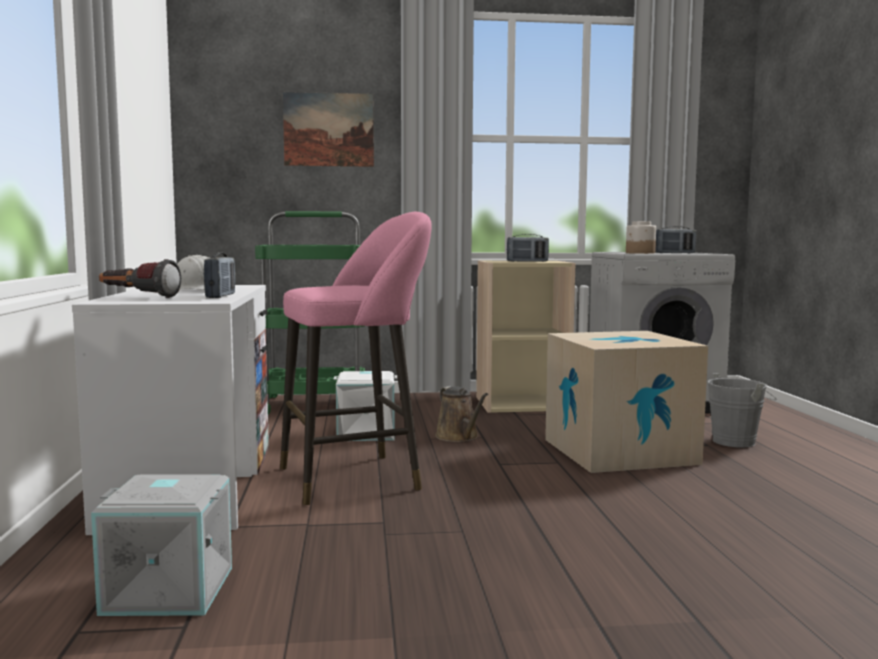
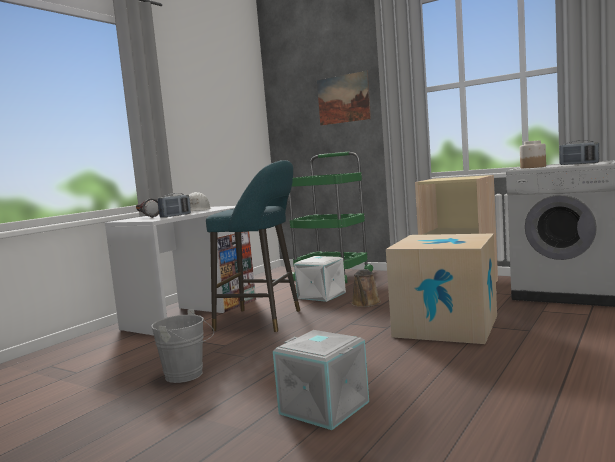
camera: 40 degrees right, 0 degrees up
(170, 589) = (99, 357): grey storage box -> grey storage box (325, 407)
(357, 477) = (263, 320): pink stool -> turquoise stool
(527, 261) = (451, 178): radio -> none
(737, 441) = (564, 331): grey bucket -> grey bucket (188, 375)

